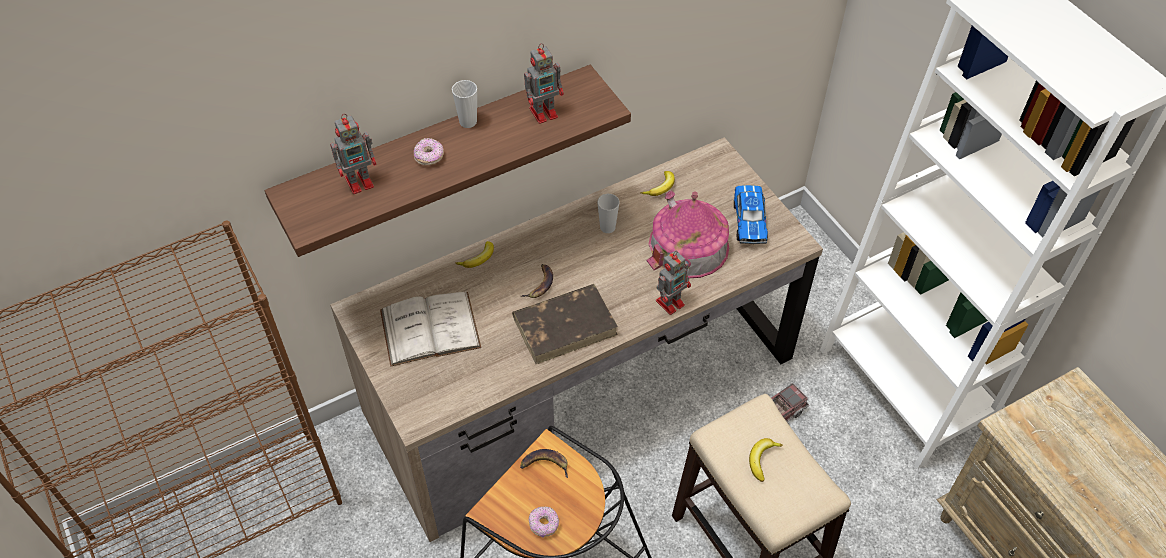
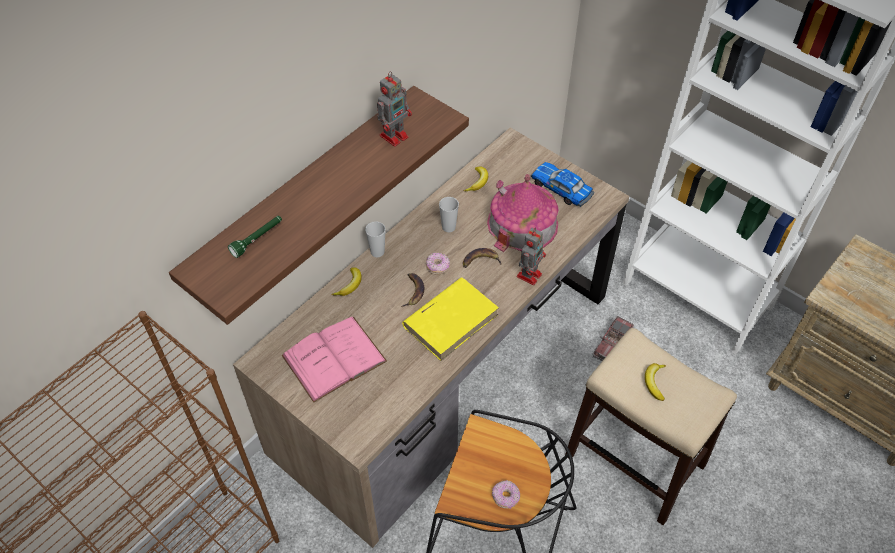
camera: 20 degrees left, 0 degrees up
(361, 181) = (257, 239): toy robot -> green flashlight
(429, 157) = (311, 201): donut -> donut (437, 267)
(430, 328) = (334, 358): white book -> pink book
(468, 122) = (331, 161): cup -> cup (377, 252)
(544, 464) = (483, 445): banana -> banana (480, 261)
(565, 325) = (451, 320): brown book -> yellow book
(749, 220) = (561, 189): toy car -> toy car turned 150 degrees clockwise

